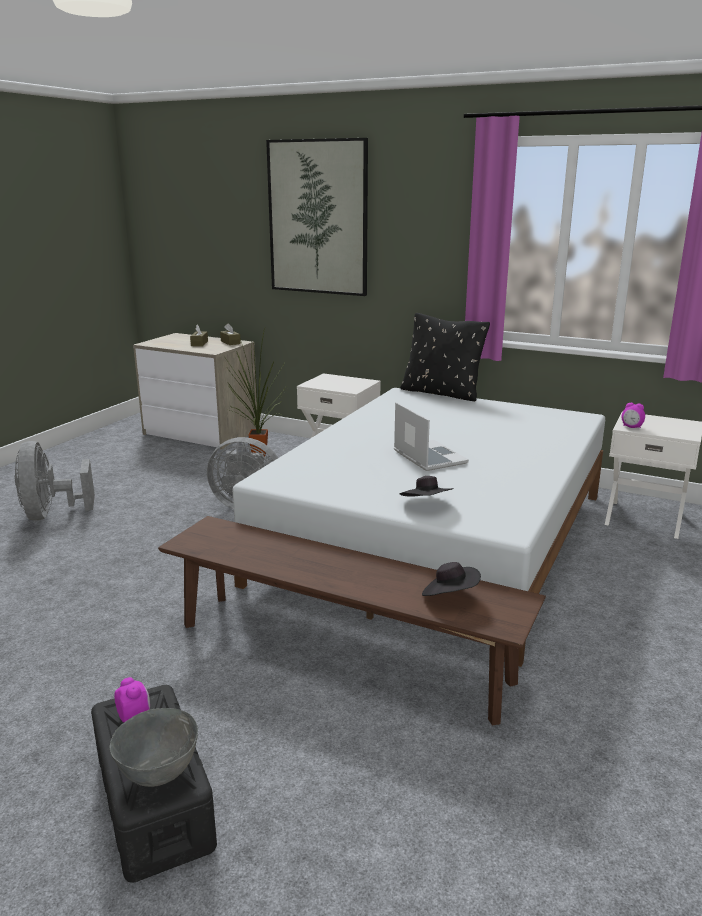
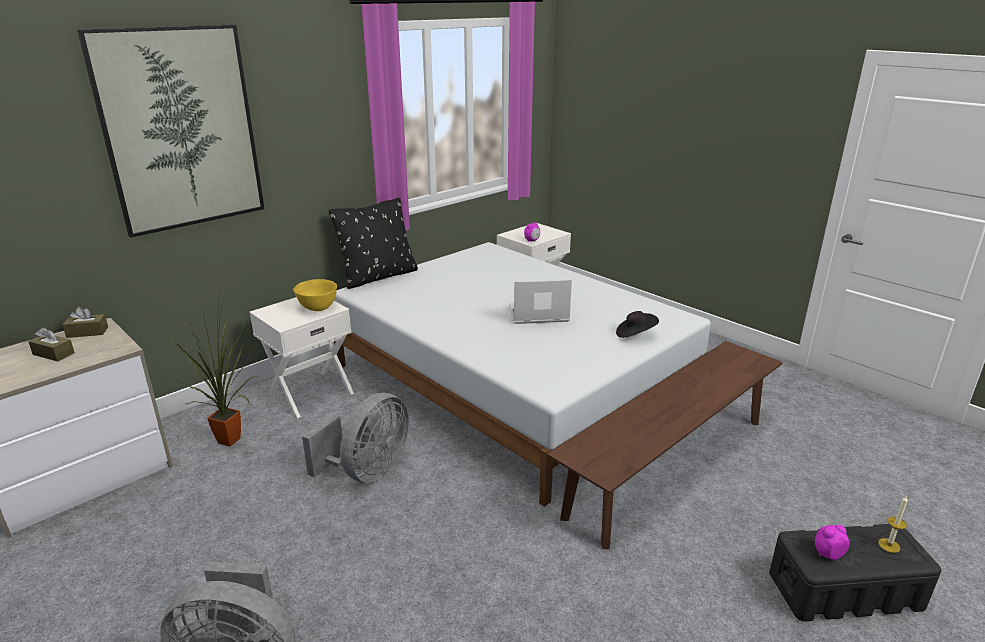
camera: 70 degrees left, 5 degrees up
(158, 773) = (889, 545): grey bowl -> candle
(347, 386) = (318, 308): none -> yellow bowl
(450, 596) = (724, 369): black hat -> none

